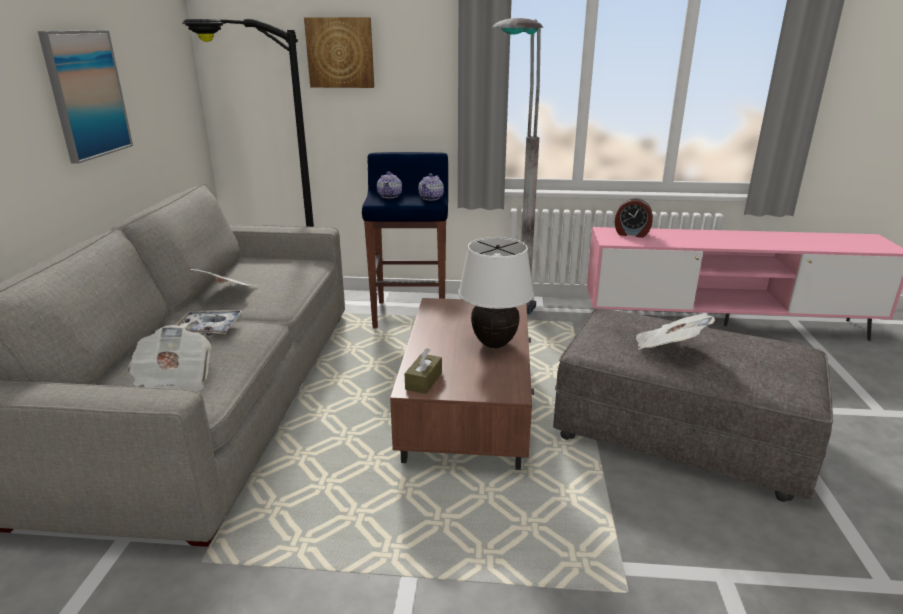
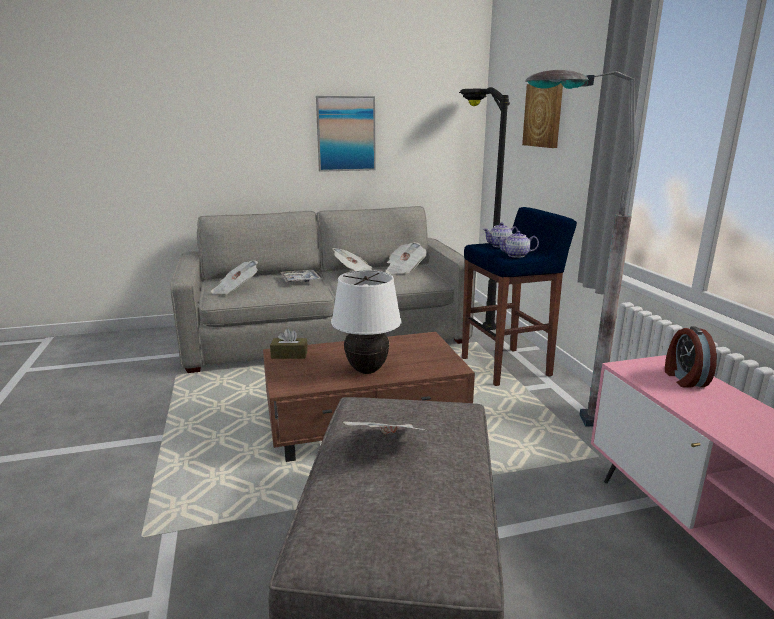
camera: 70 degrees right, 5 degrees down
(255, 266) = (404, 269): none -> newspaper

